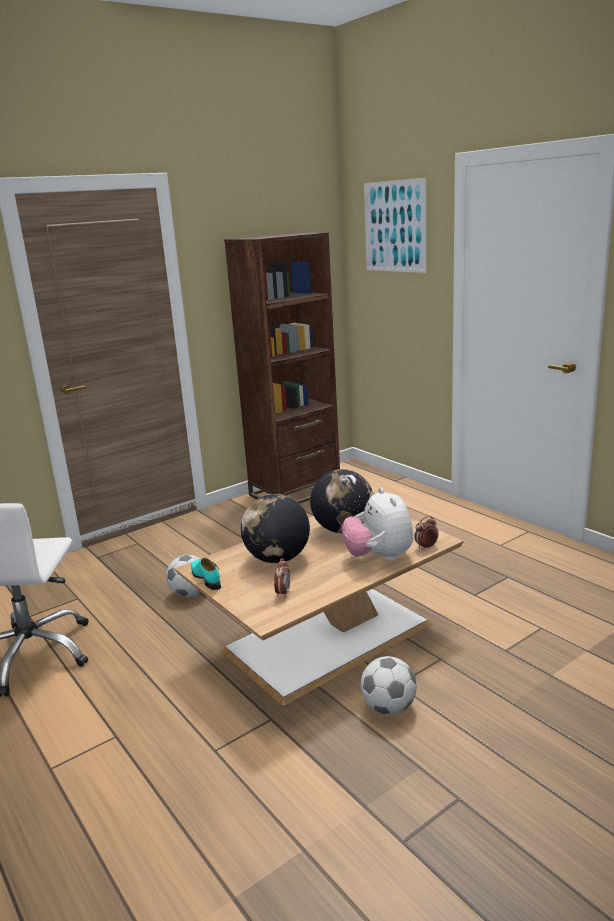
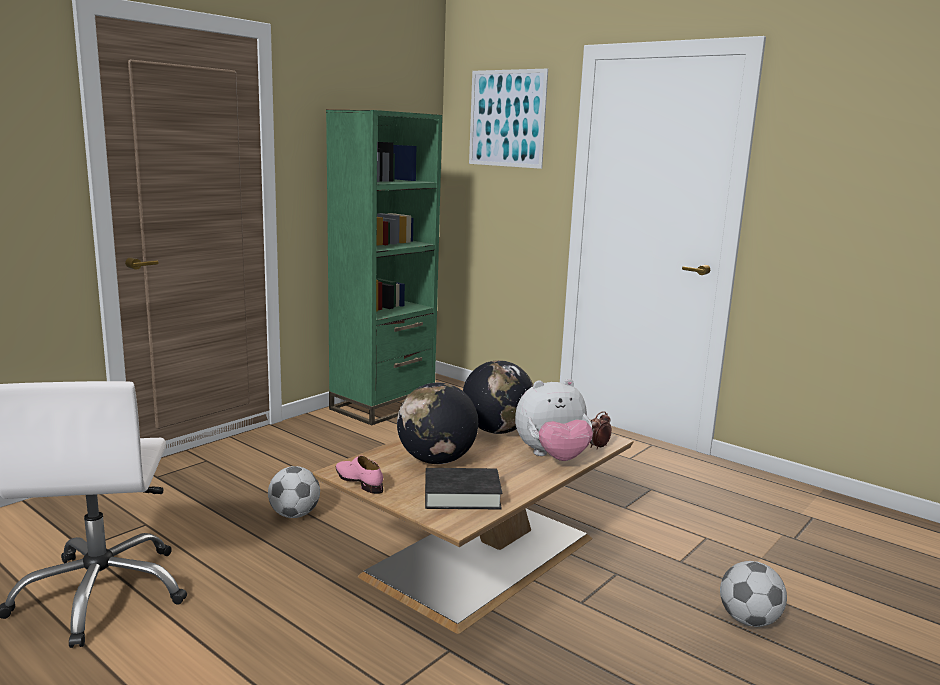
camera: 15 degrees left, 5 degrees down
(206, 578) = (359, 481): turquoise shoe -> pink shoe
(283, 593) = (462, 495): alarm clock -> black book
(295, 492) = (383, 406): brown bookcase -> green bookcase
(379, 557) = (552, 457): plush toy -> plush toy turned 75 degrees counterclockwise
(389, 707) = (581, 627): football -> football (748, 620)

